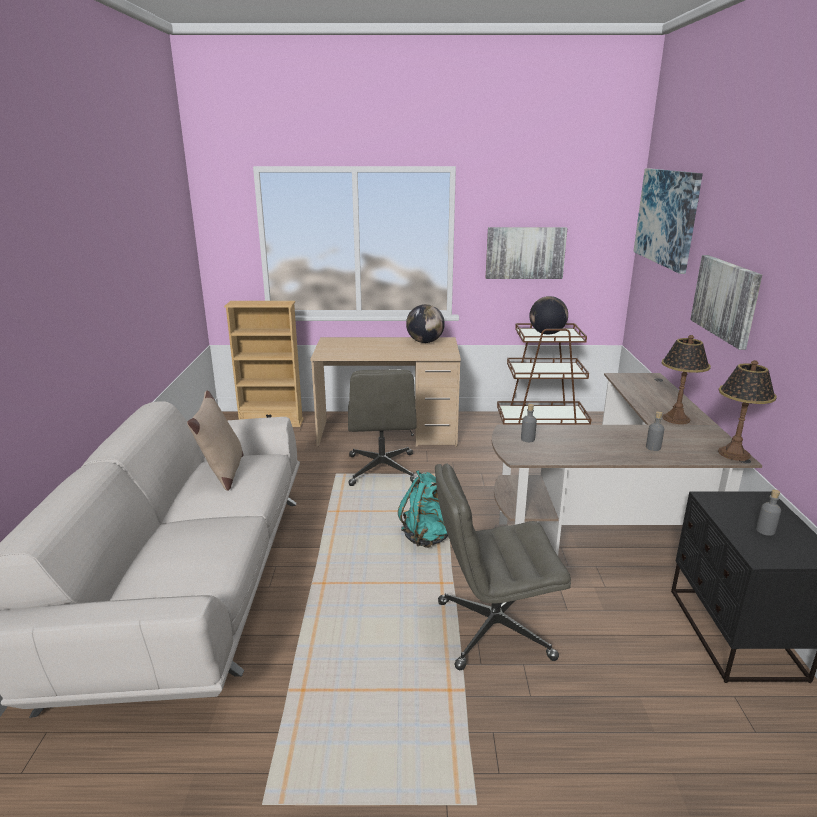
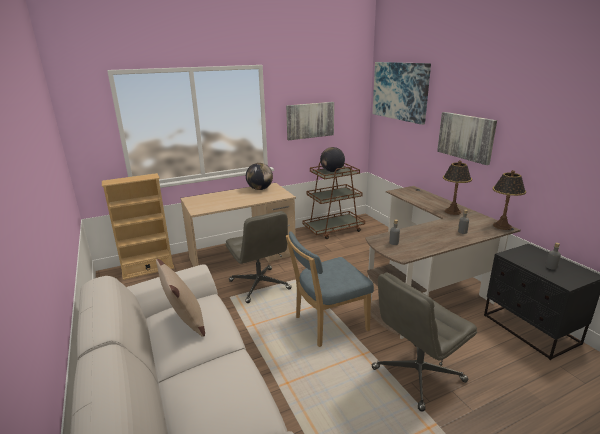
camera: 25 degrees left, 0 degrees up
(427, 536) = (327, 324): turquoise backpack -> blue chair

